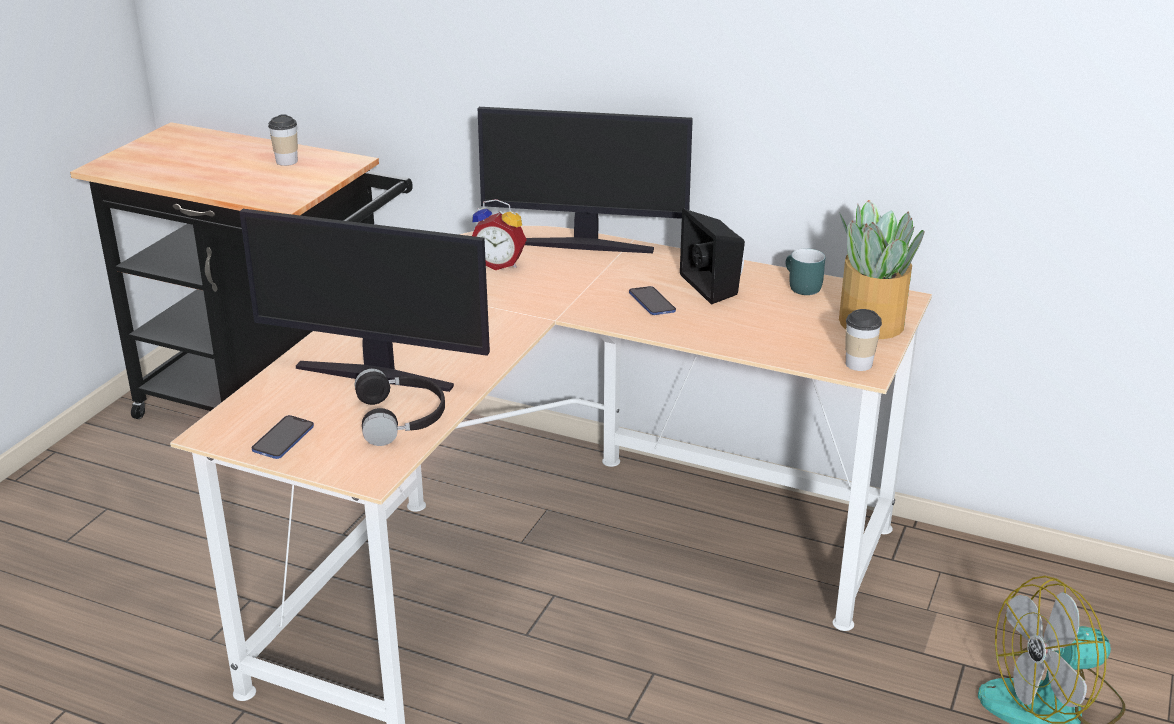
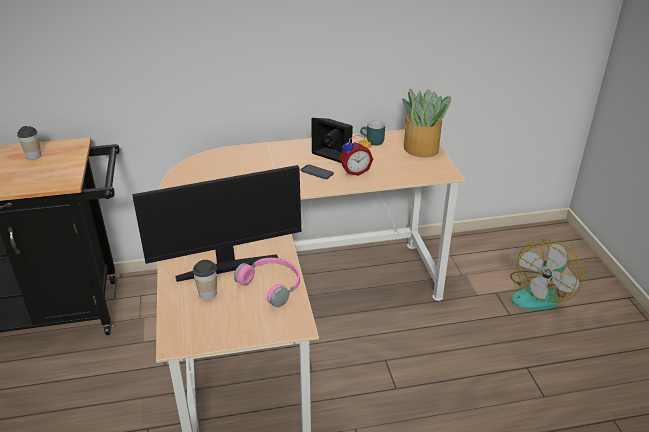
camera: 35 degrees left, 5 degrees up
(283, 439) = (222, 326): phone -> none
(402, 418) = (272, 285): black headphones -> pink headphones
(500, 264) = (215, 178): alarm clock -> alarm clock (355, 171)
(585, 244) = (247, 152): monitor -> none
(858, 364) = (440, 171): cup -> cup (207, 294)

